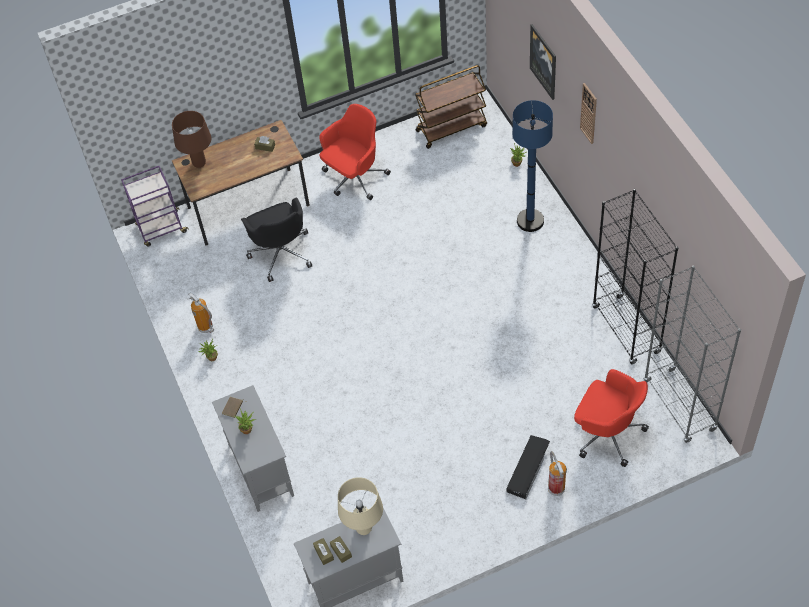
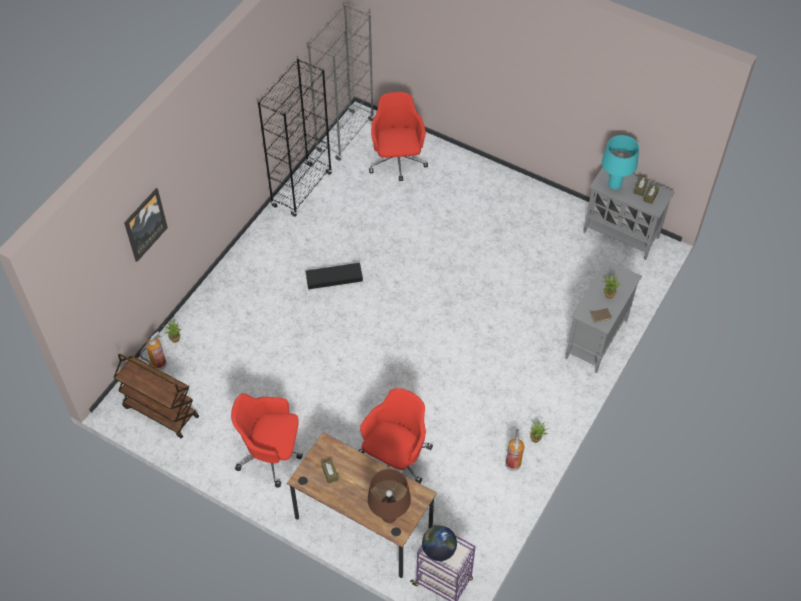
camera: 130 degrees left, 0 degrees up
(153, 185) = (438, 550): none -> globe
(281, 253) = (395, 458): black office chair -> red office chair
(364, 529) = (614, 185): beige table lamp -> turquoise table lamp
(528, 468) = (459, 189): black storage box -> black storage box (334, 278)
(530, 221) = (235, 297): blue floor lamp -> none
(556, 488) = (462, 168): fire extinguisher -> fire extinguisher (158, 366)
(589, 113) = (198, 156): wall clock -> none

